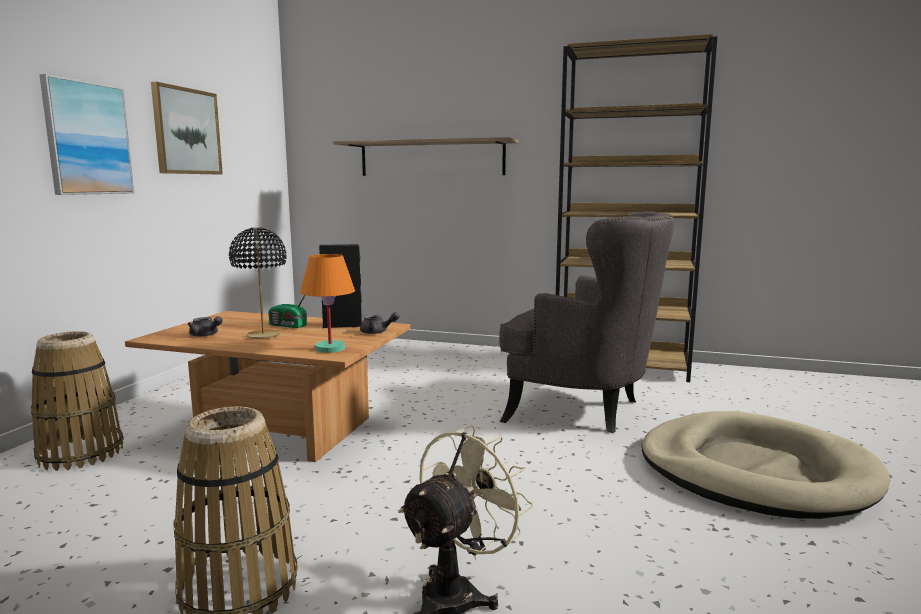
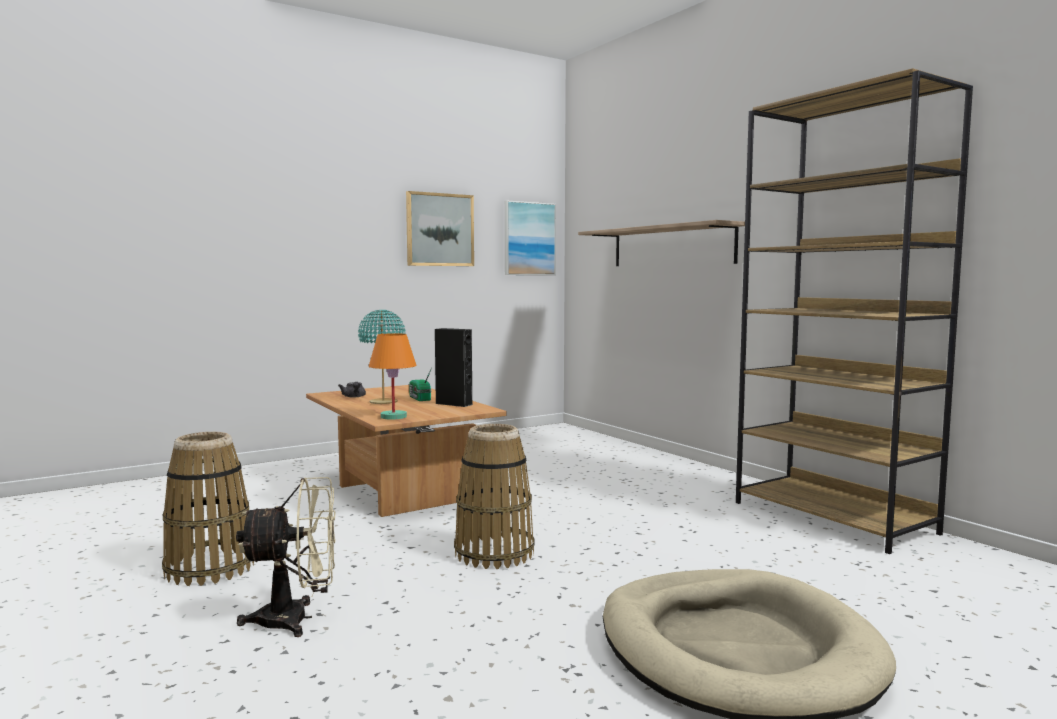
camera: 40 degrees right, 5 degrees down
(80, 453) = (278, 474): basket -> basket (494, 553)
(87, 138) = (342, 240): picture -> picture (529, 239)
(263, 336) = (383, 402): black table lamp -> turquoise table lamp
(377, 332) = (460, 412): grey teapot -> none
(583, 409) = (681, 543): grey armchair -> none

